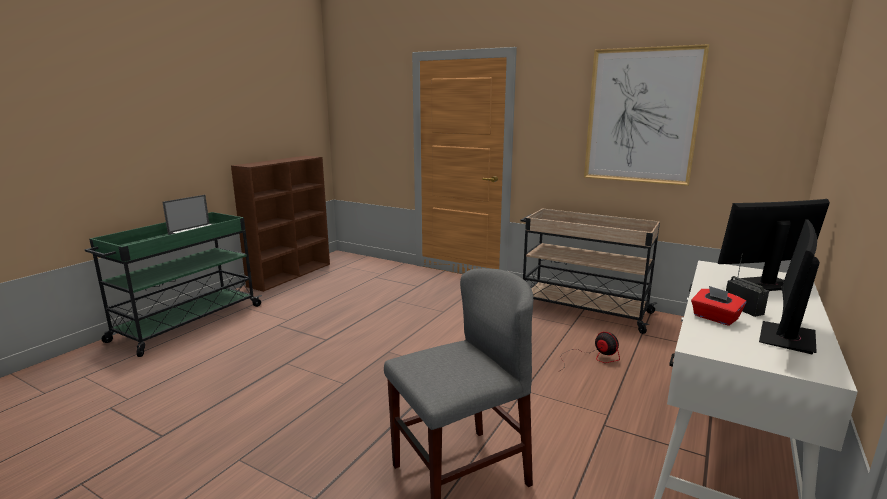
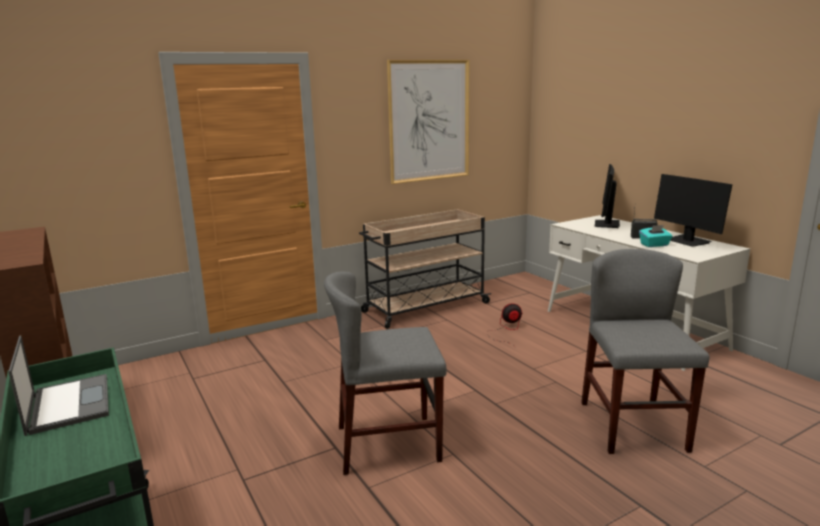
camera: 60 degrees left, 0 degrees up
(342, 355) = (388, 443): none -> grey chair
(715, 318) = (654, 245): red tissue box -> turquoise tissue box

